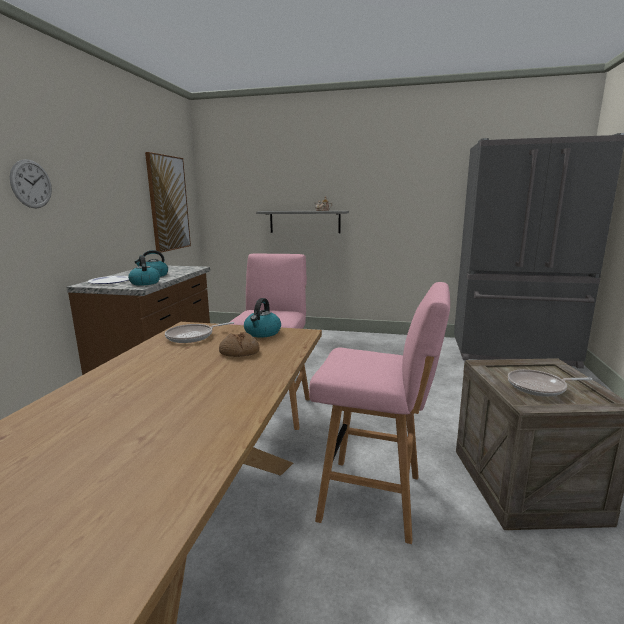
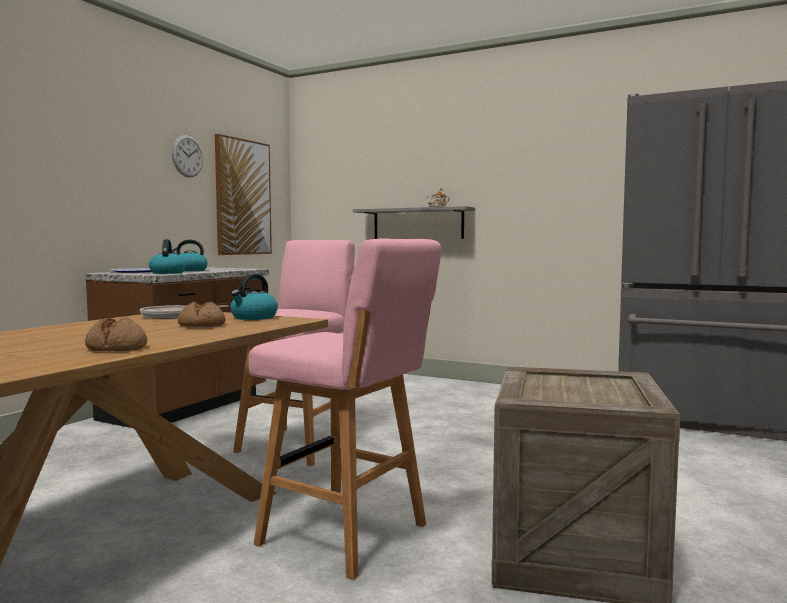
camera: 15 degrees right, 10 degrees down
(31, 184) = (61, 157): wall clock -> wall clock (187, 156)
(223, 407) = (117, 348): none -> bread
(539, 387) = (566, 389): frying pan -> none

